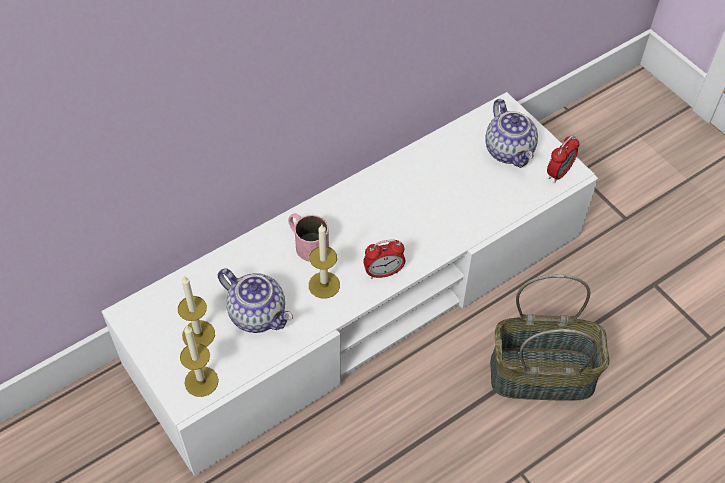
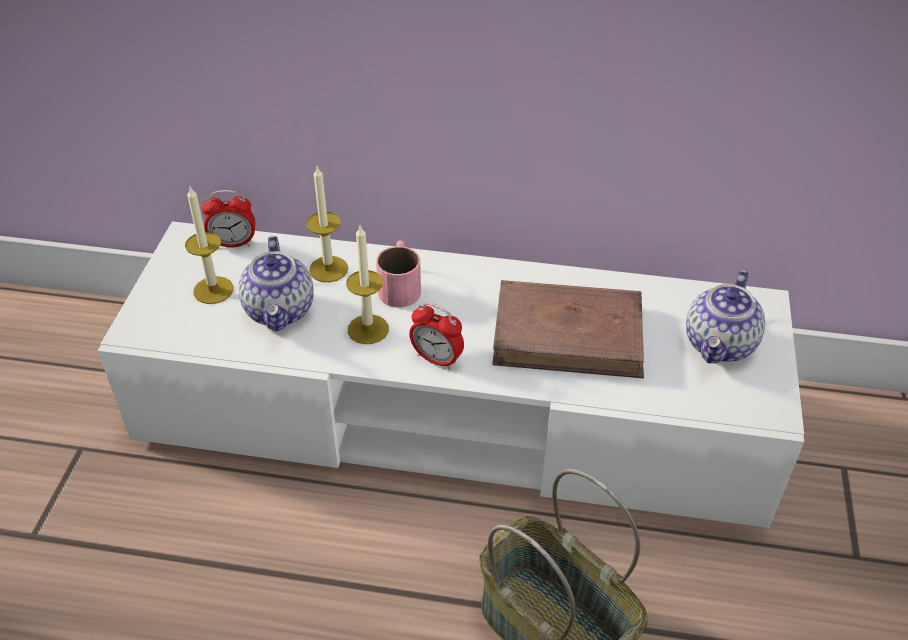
camera: 45 degrees right, 10 degrees down
(201, 381) = (164, 326): candle -> candle (328, 269)
(432, 203) = (568, 335): none -> brown book
(559, 173) = (756, 403): alarm clock -> alarm clock (233, 243)

